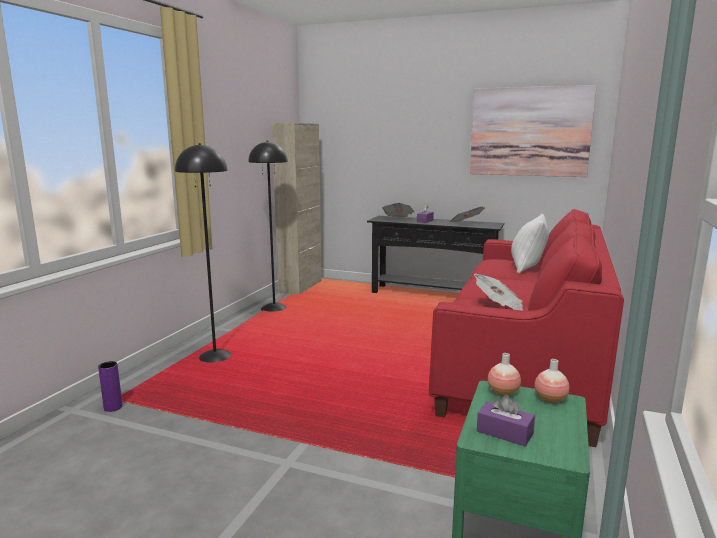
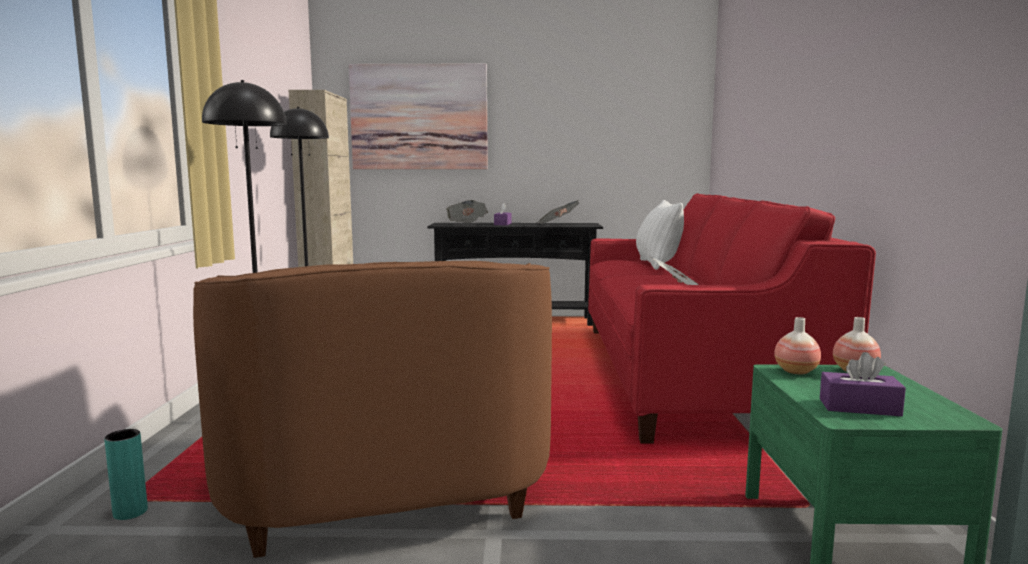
camera: 20 degrees left, 5 degrees down
(113, 407) = (130, 512): purple vase -> turquoise vase
(252, 413) = (385, 481): none -> brown armchair
(529, 132) = (621, 111): picture -> picture (419, 117)

